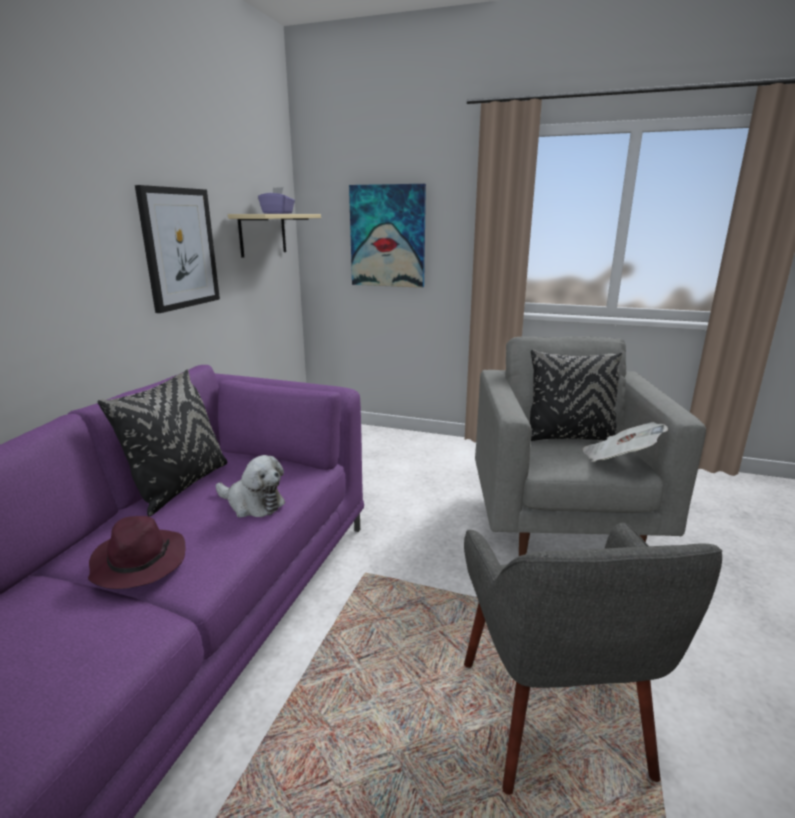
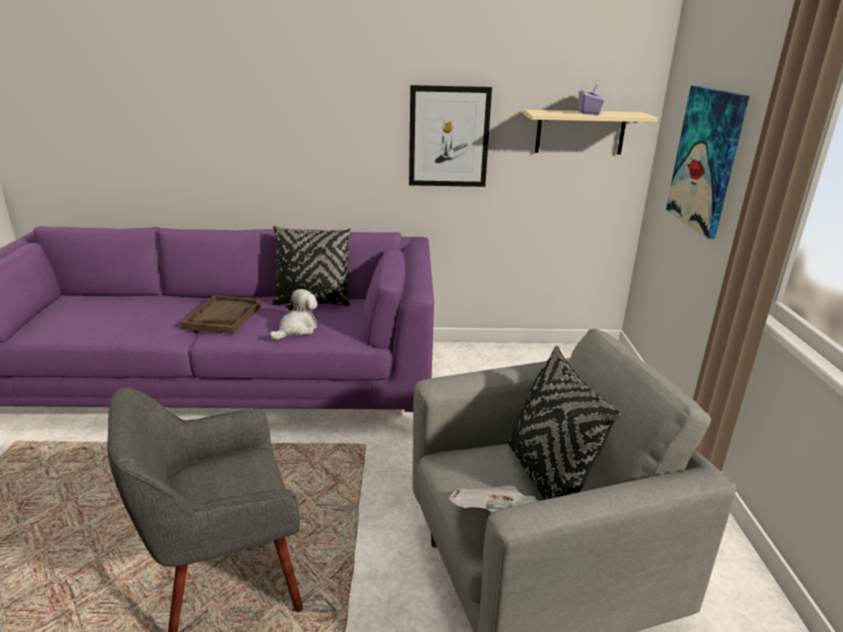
camera: 70 degrees right, 5 degrees up
(138, 562) = (223, 316): purple hat -> brown tray
(252, 504) = (297, 329): plush toy -> plush toy turned 150 degrees counterclockwise

